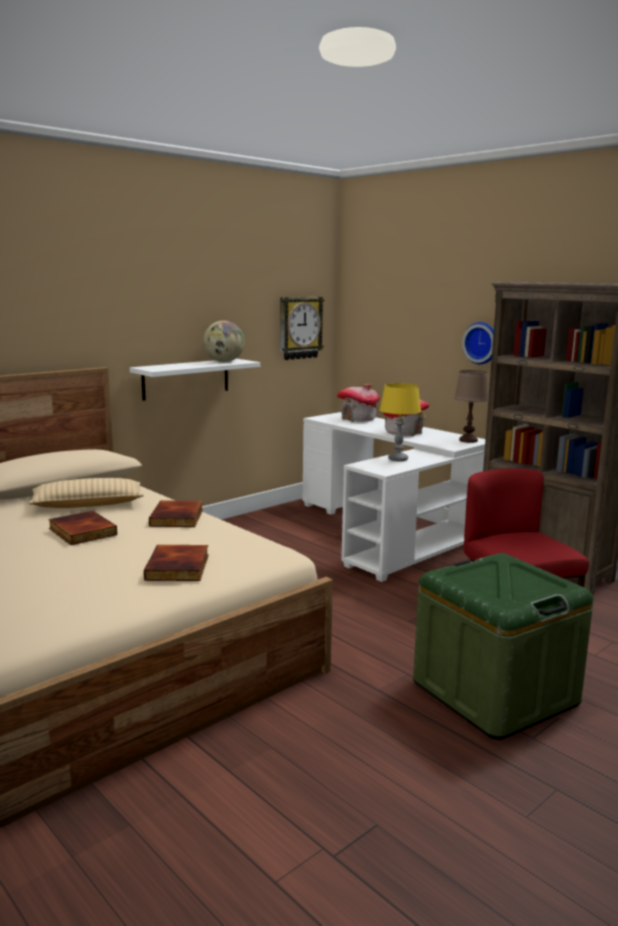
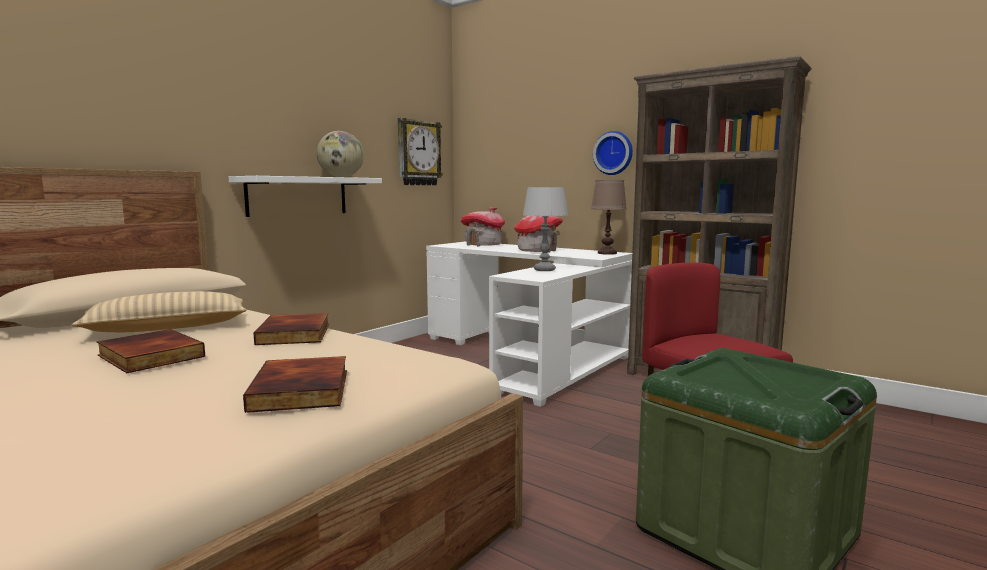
camera: 10 degrees left, 5 degrees down
(397, 459) = (544, 270): yellow table lamp -> grey table lamp

